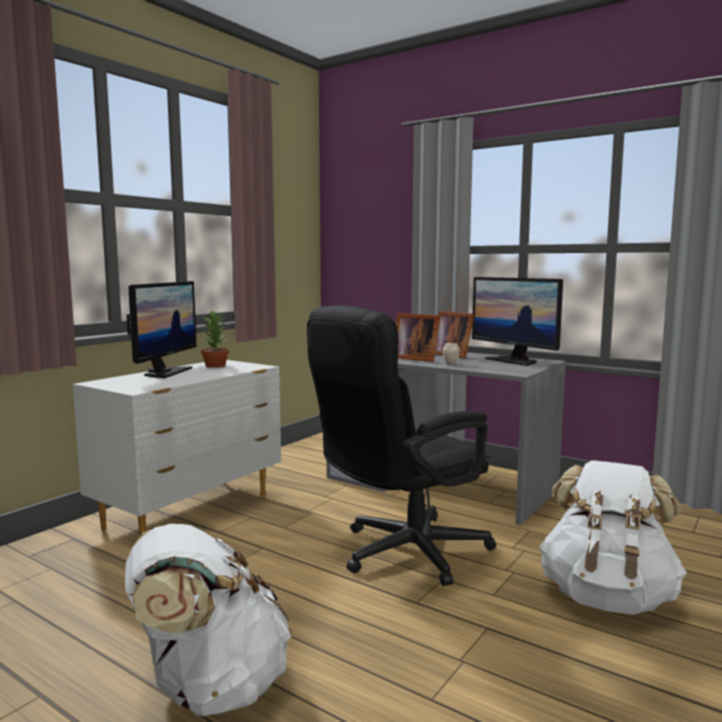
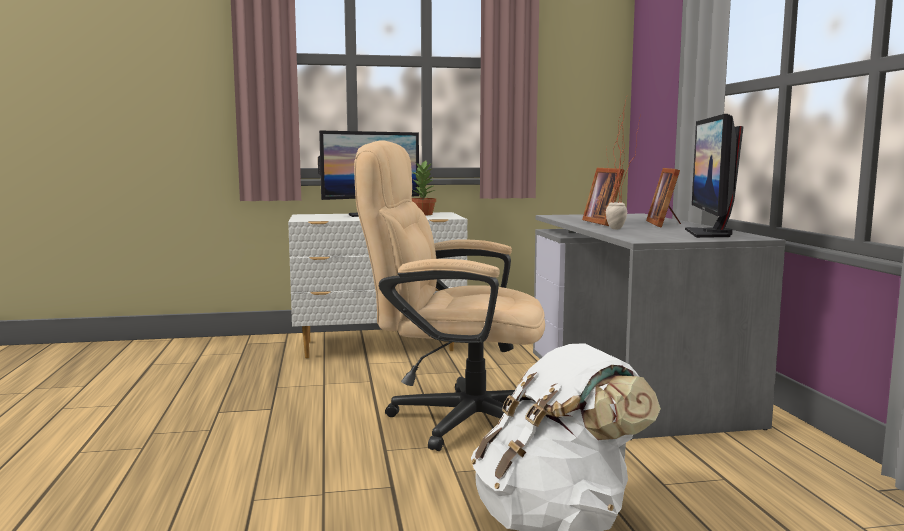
camera: 45 degrees right, 0 degrees up
(210, 687) = (175, 435): white backpack -> none
(401, 554) = (455, 419): black office chair -> beige office chair

